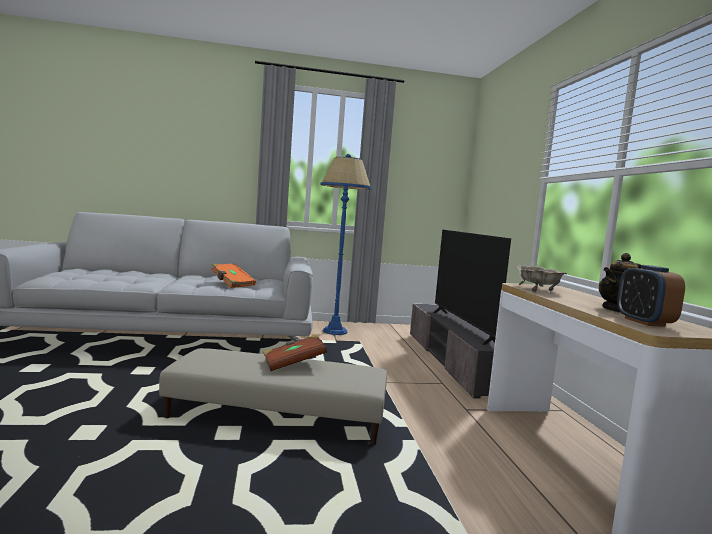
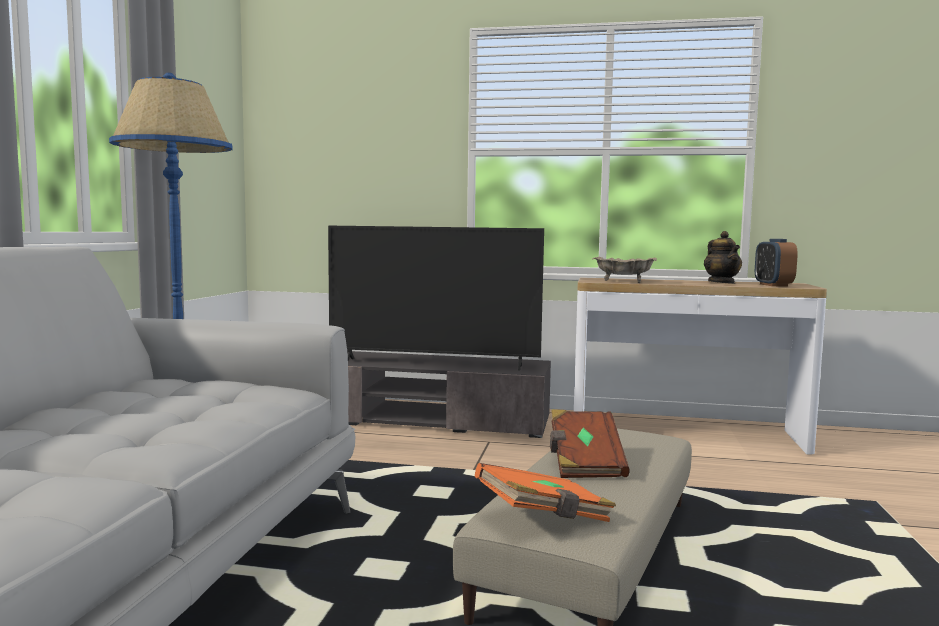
camera: 70 degrees left, 0 degrees up
(232, 284) = (188, 408): orange book -> orange book (544, 518)
(644, 322) = (773, 285): alarm clock -> alarm clock turned 75 degrees clockwise

